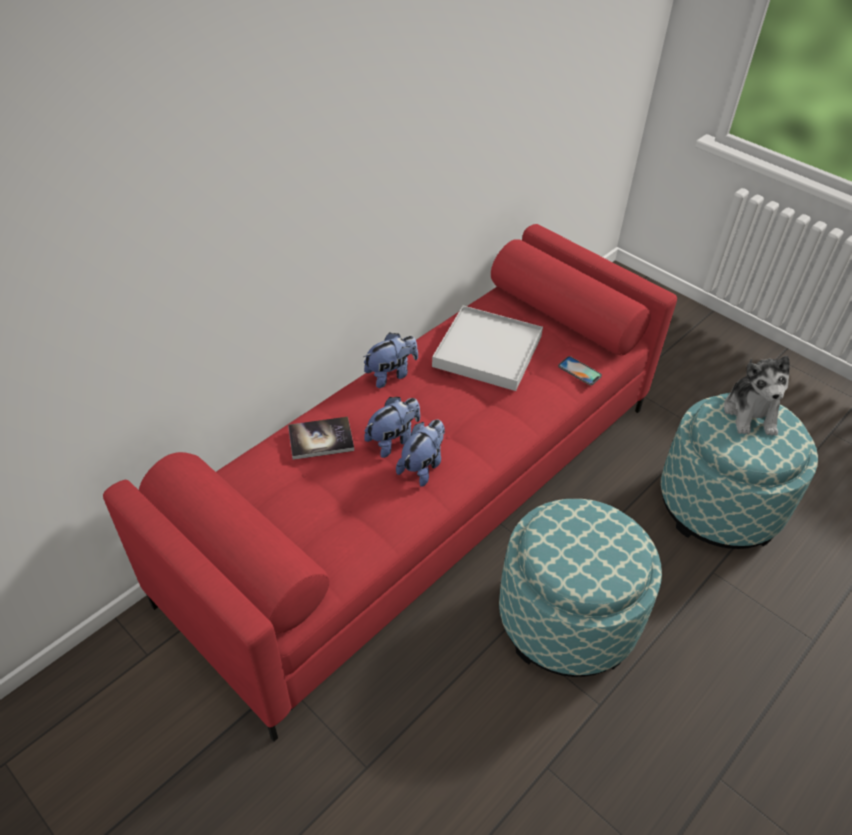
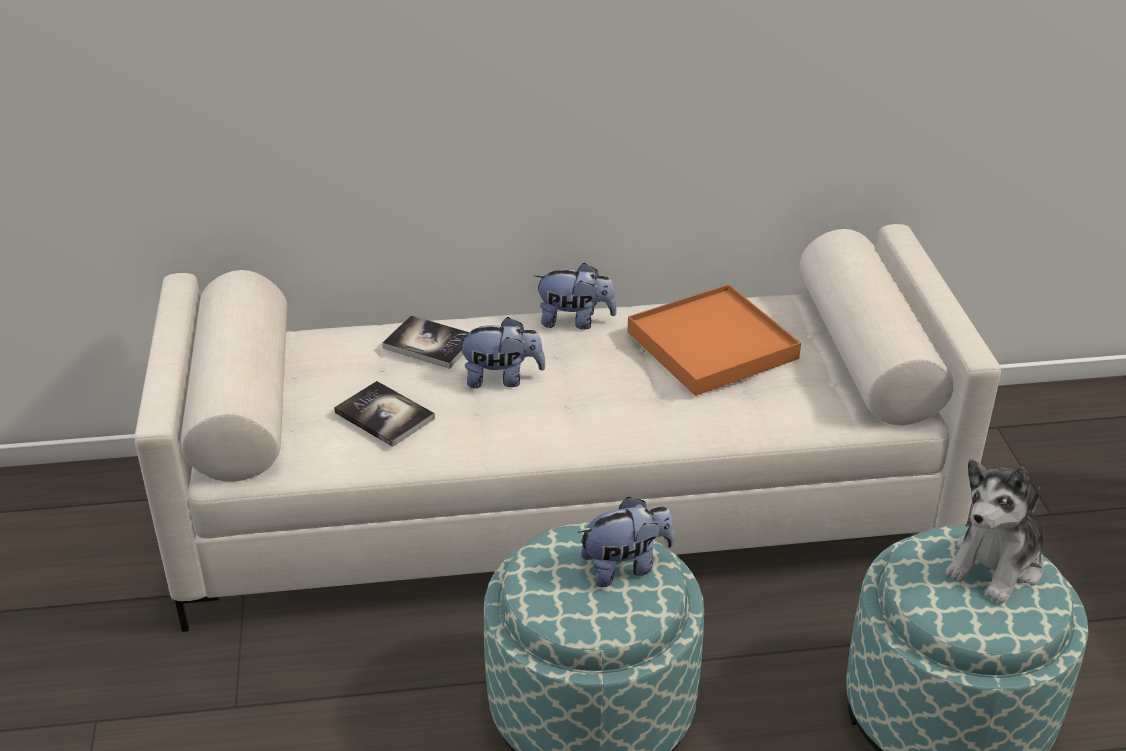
camera: 40 degrees right, 10 degrees down
(351, 510) = (384, 415): none -> book
(422, 466) = (502, 415): plush toy -> plush toy (625, 566)
(423, 496) = (565, 506): red sofa -> white sofa
(487, 351) = (711, 345): white tray -> orange tray
(579, 371) = (803, 412): phone -> none

